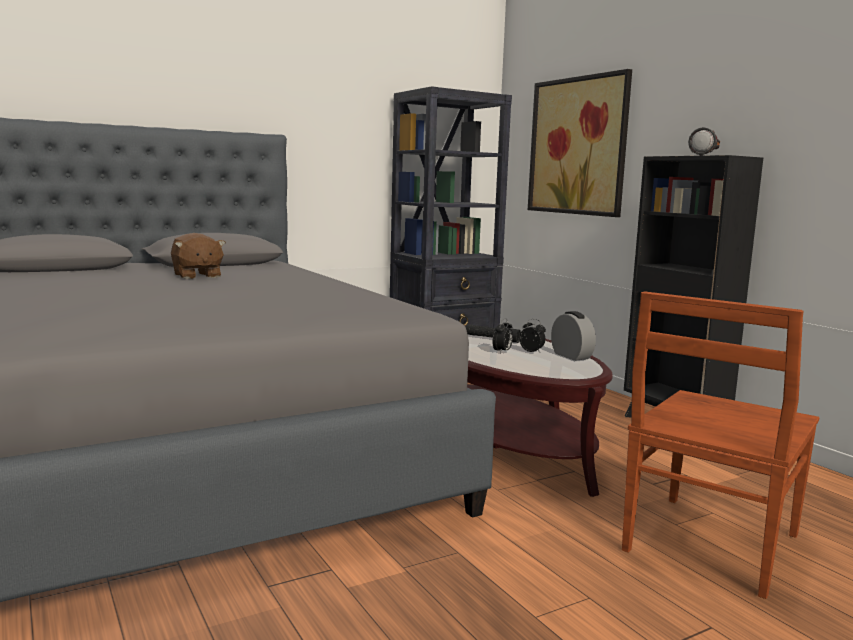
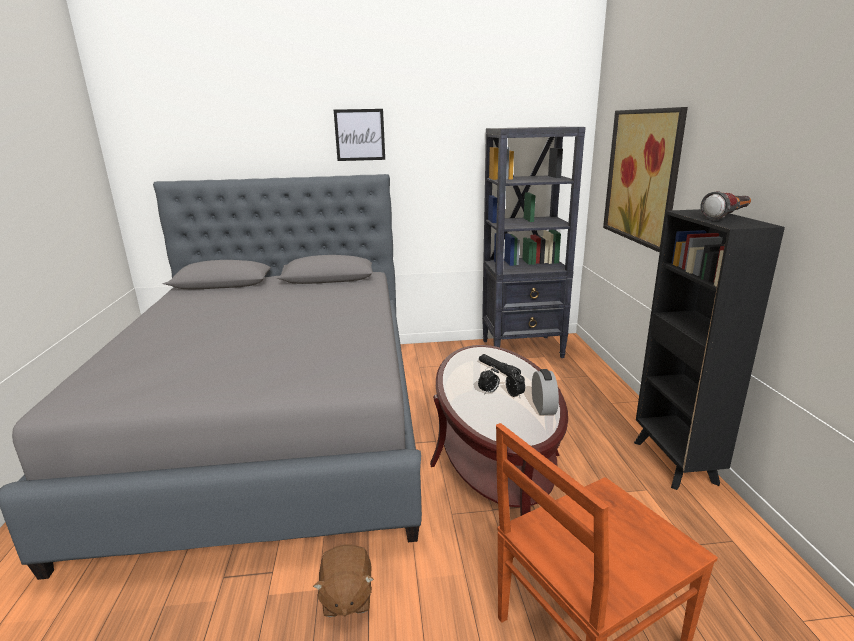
camera: 25 degrees right, 10 degrees up
(196, 276) = (291, 300): brown plush toy -> brown plush toy (346, 597)
(246, 84) = (360, 135): none -> picture

